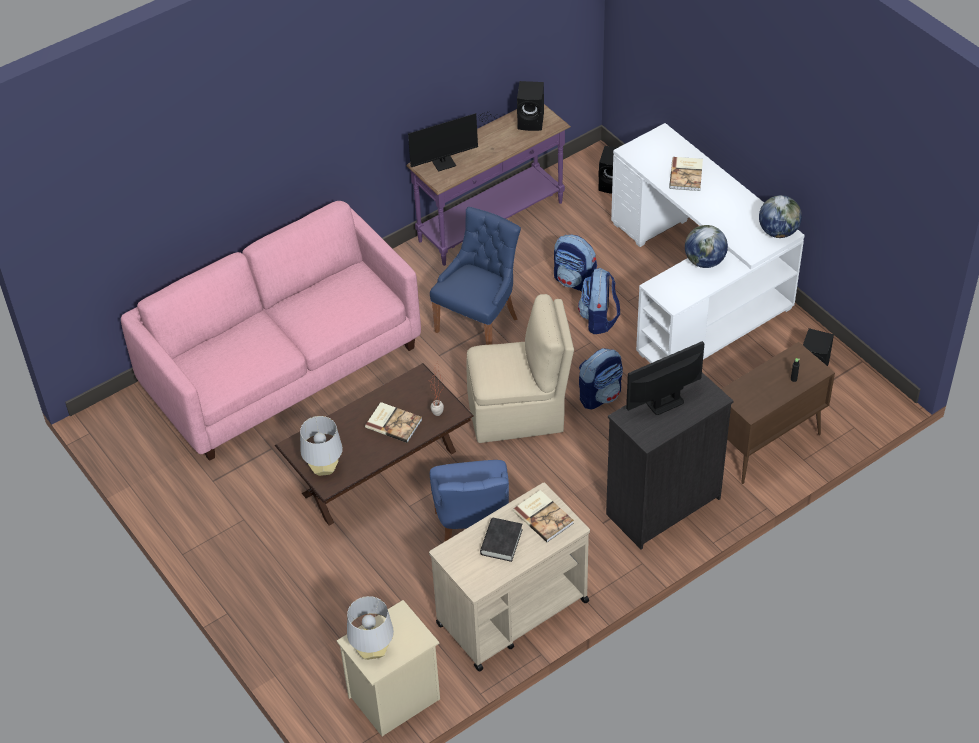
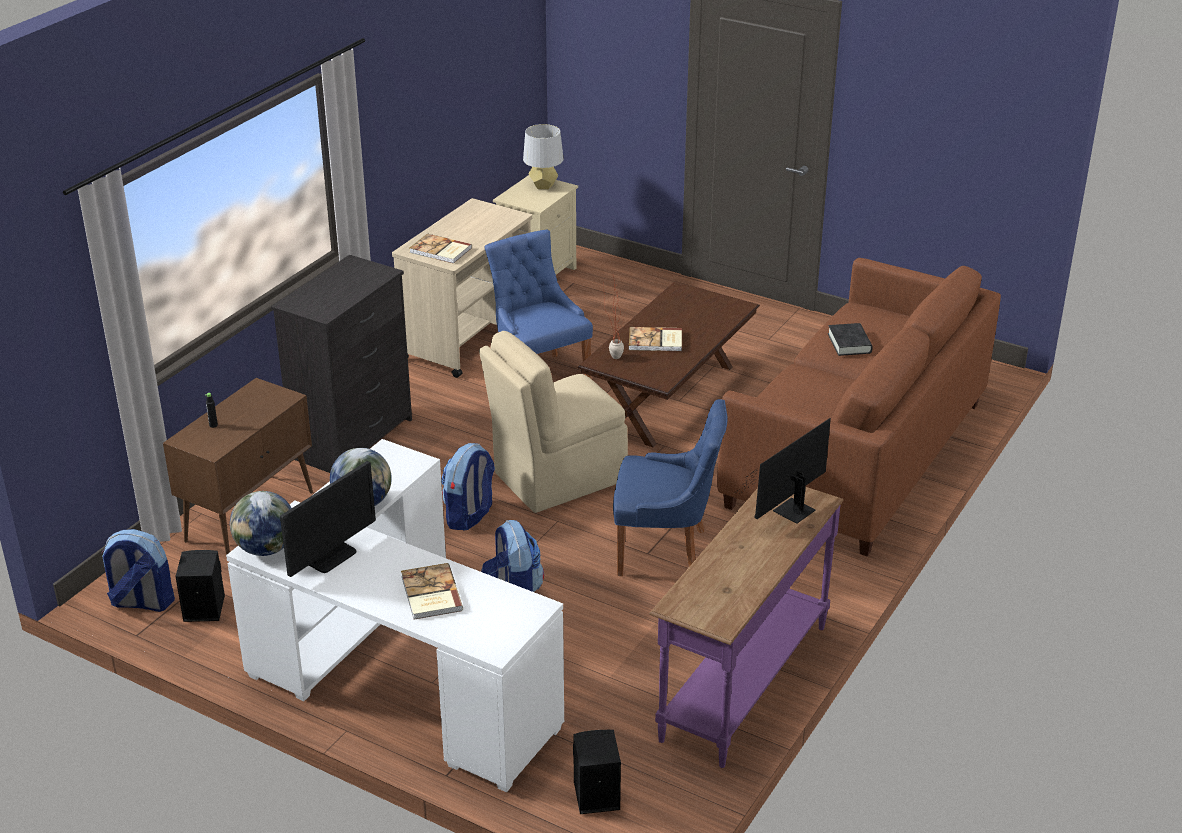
camera: 155 degrees right, 15 degrees down
(282, 367) = (856, 454): pink sofa -> brown sofa
(324, 469) = (694, 298): grey table lamp -> none
(479, 323) = (666, 552): blue chair -> blue chair turned 90 degrees counterclockwise
(501, 542) = (470, 230): black book -> black book (849, 343)
(532, 121) = (712, 600): black speaker -> none
(575, 281) = (572, 633): backpack -> backpack (142, 602)
(665, 402) = (346, 290): monitor -> monitor (331, 556)

